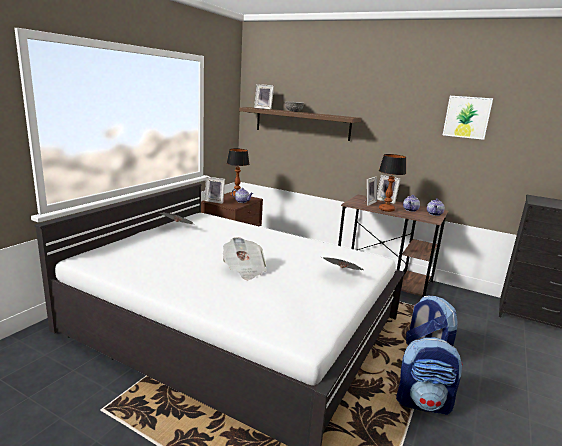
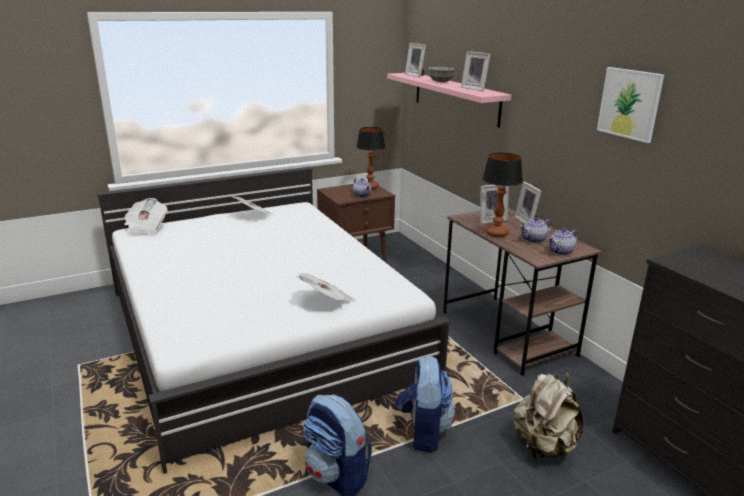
camera: 35 degrees right, 5 degrees up
(215, 201) = (332, 191): picture frame -> picture frame (475, 89)
(244, 270) = (239, 271): newspaper -> newspaper (145, 229)
(302, 123) = (455, 98): brown shelf -> pink shelf
(486, 336) = (543, 447): none -> beige backpack

